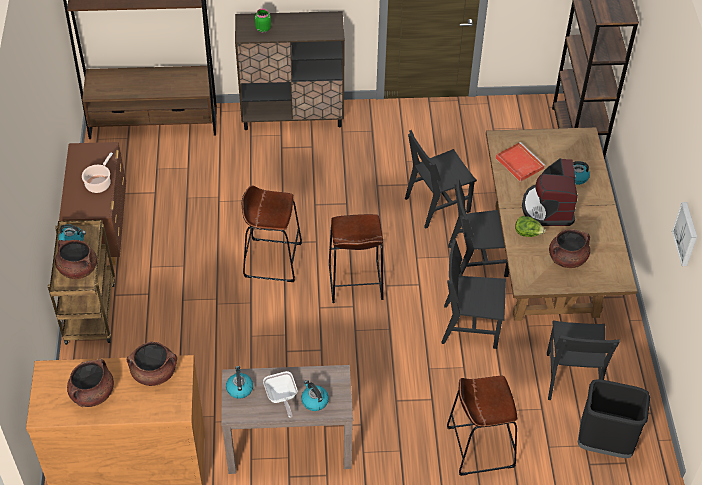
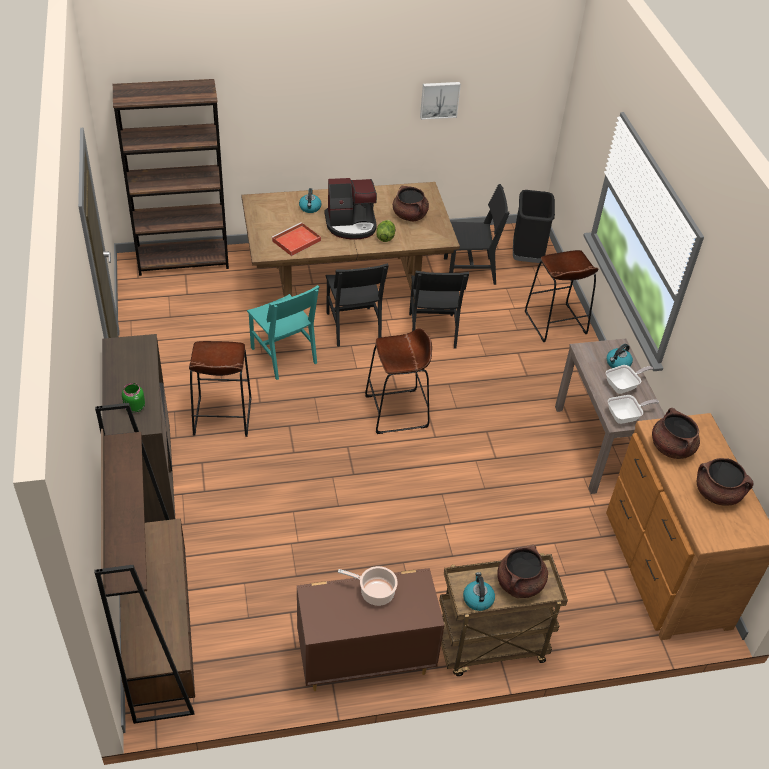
camera: 100 degrees left, 5 degrees down
(239, 388) = (626, 416): kettle -> frying pan
(272, 260) = (379, 481): brown stool -> brown stool (222, 417)
(437, 205) = (283, 355): black chair -> turquoise chair

